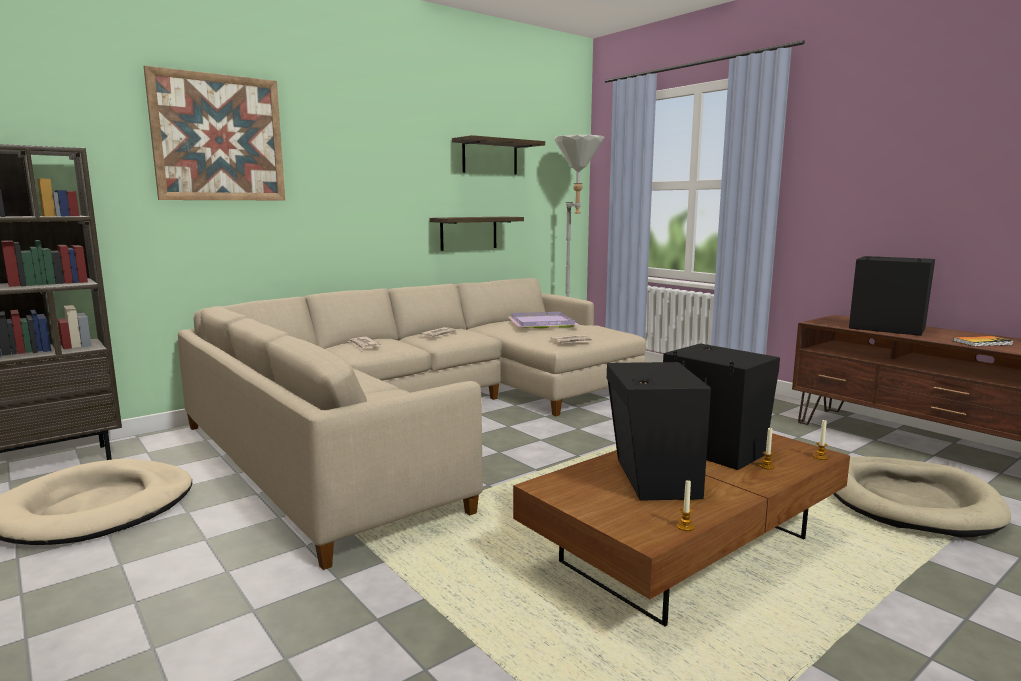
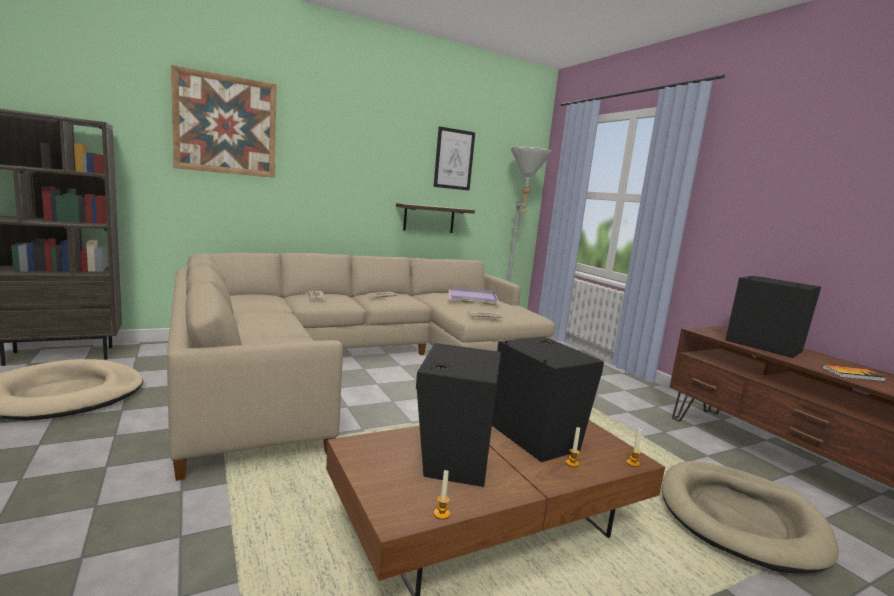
camera: 10 degrees right, 0 degrees up
(490, 157) = (454, 159): shelf -> picture

